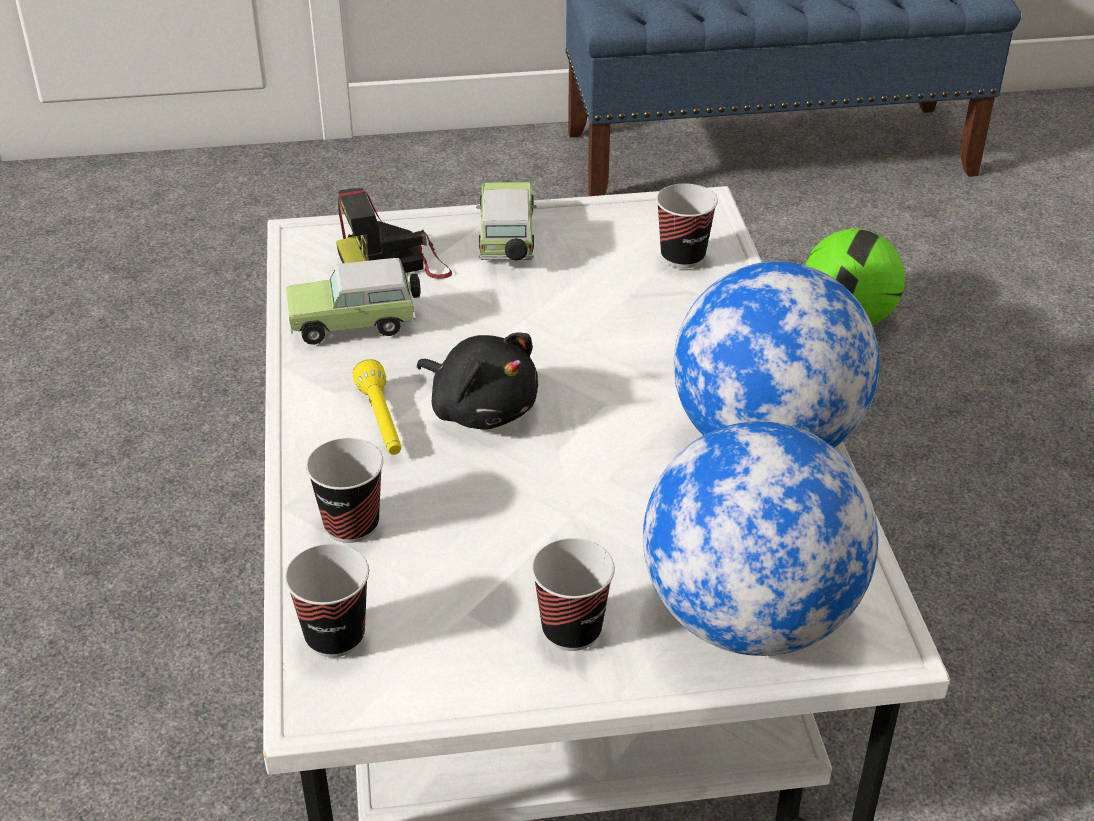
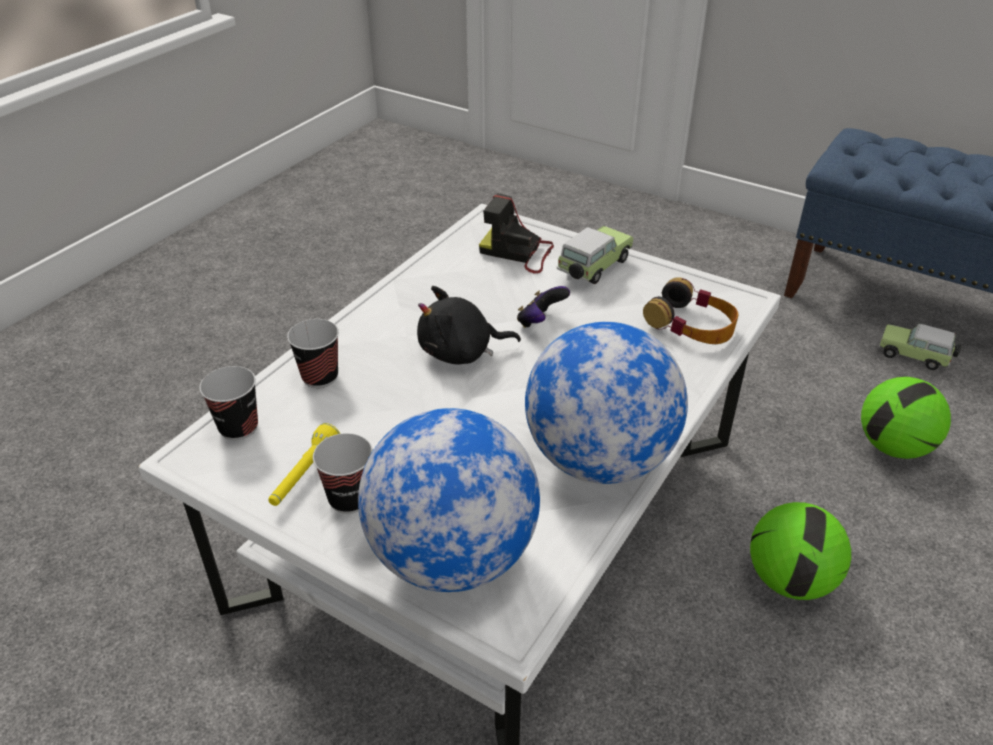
camera: 40 degrees right, 0 degrees up
(357, 323) = (455, 275): toy car -> toy car (915, 357)
(382, 422) = (402, 333): yellow flashlight -> yellow flashlight (304, 475)
(481, 408) = (461, 352): black plush toy -> black plush toy turned 90 degrees clockwise
(524, 330) = (540, 322): none -> game controller
(682, 256) = (691, 324): cup -> headphones
(886, 504) = (789, 580): none -> football

